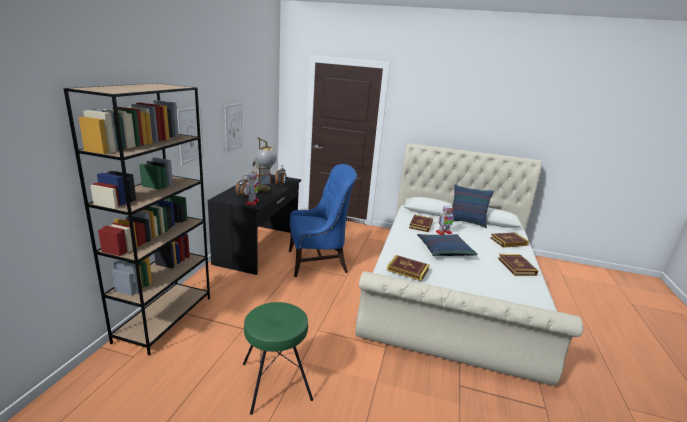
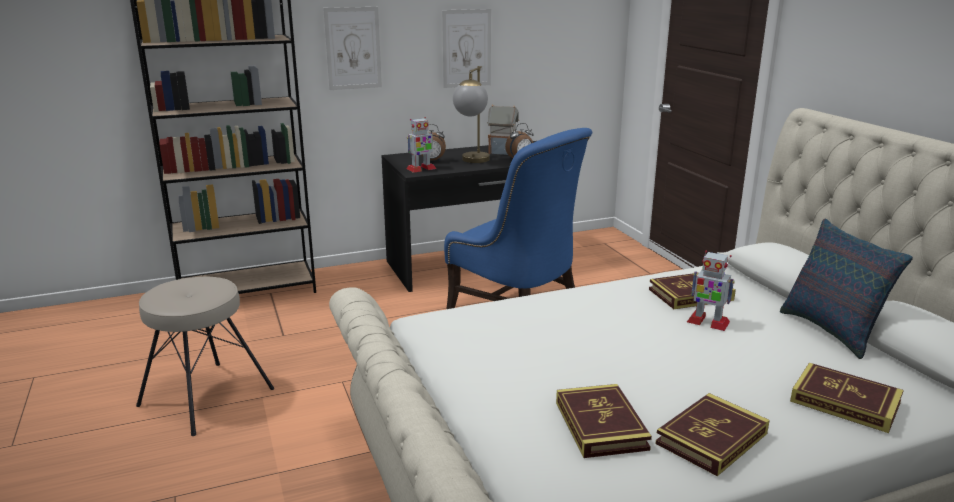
camera: 55 degrees right, 0 degrees up
(275, 381) = (205, 396): green stool -> beige stool
(407, 270) = (463, 330): book -> book (600, 425)
(444, 250) = (616, 342): blue pillow -> none

